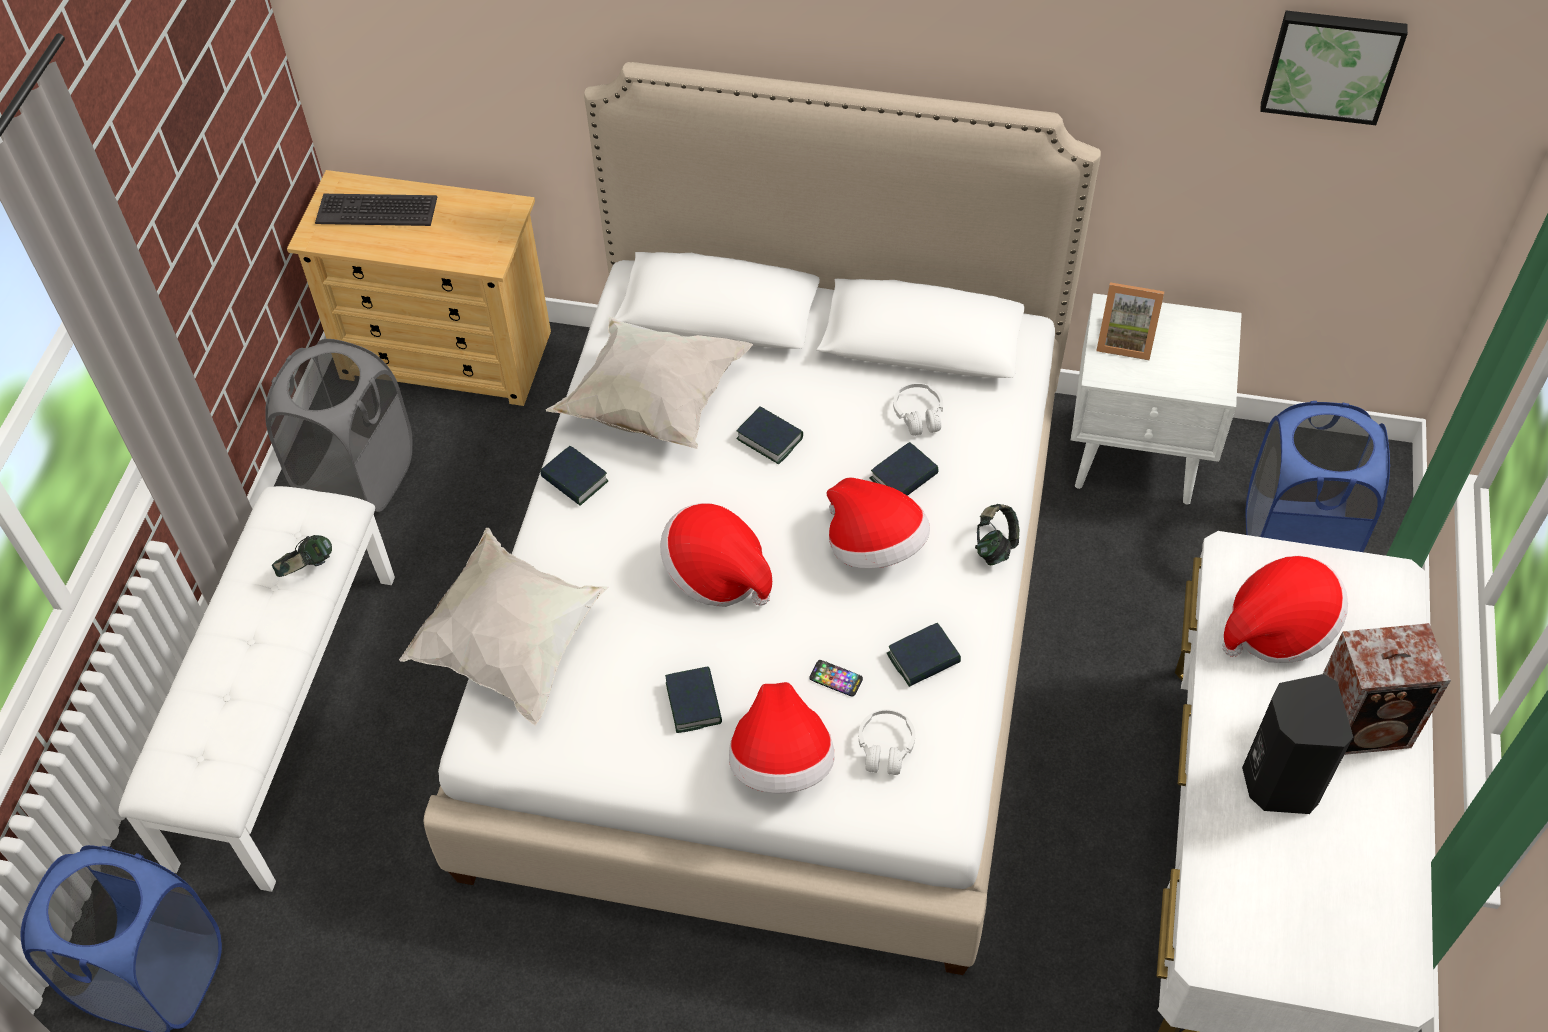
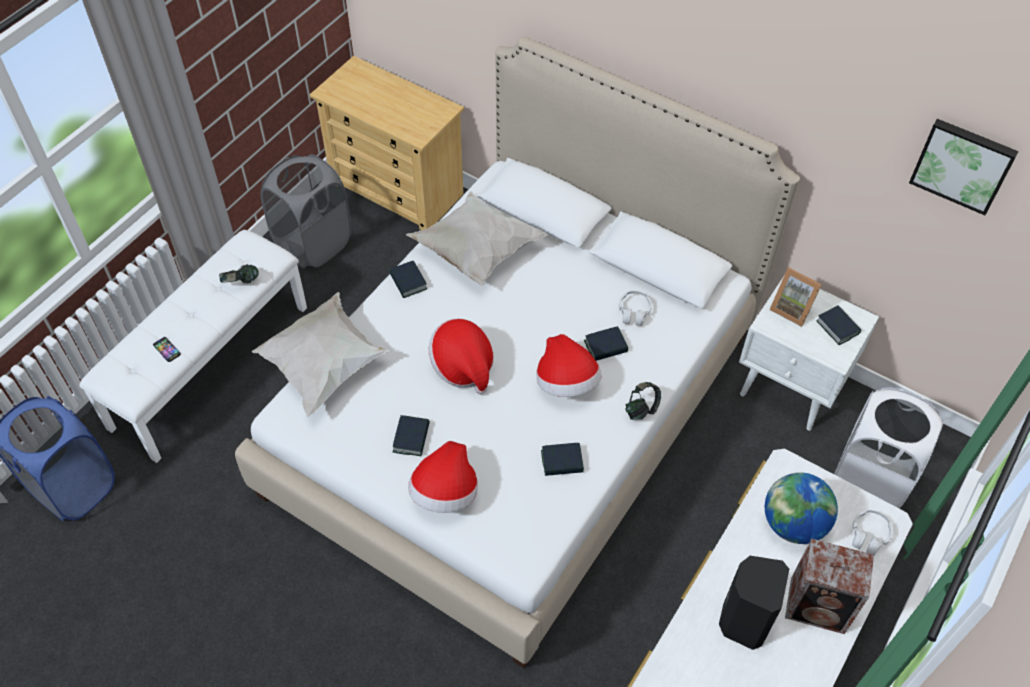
camera: 20 degrees right, 0 degrees up
(377, 210) = (370, 87): keyboard -> none
(769, 438) = (535, 296): book -> book (837, 327)
(836, 679) = (503, 454): phone -> phone (167, 350)
(885, 747) = (512, 507): white headphones -> white headphones (868, 535)
(1277, 628) = (793, 524): hat -> globe
(1296, 538) = (871, 477): blue laundry basket -> white laundry basket

